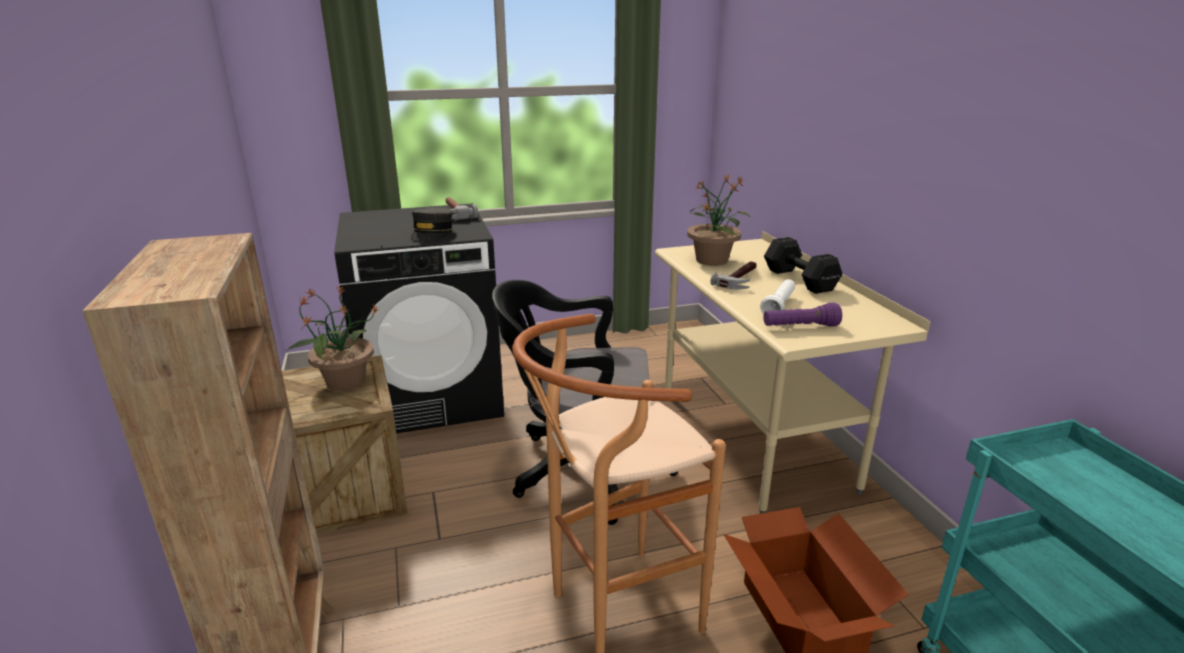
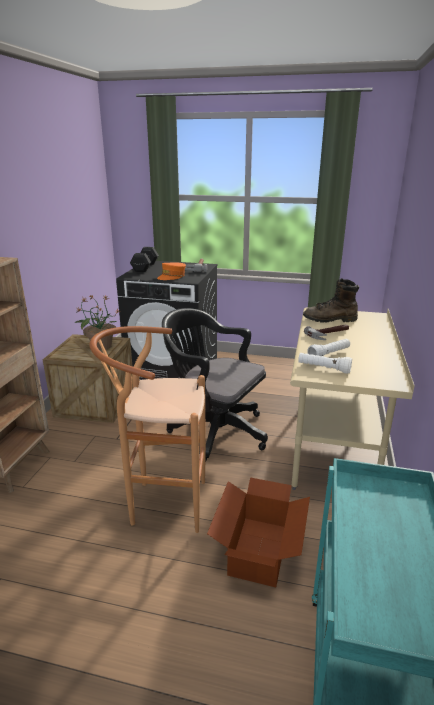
camera: 30 degrees right, 0 degrees up
(432, 233) = (172, 276): grey cap -> orange cap
(712, 260) = (330, 319): potted plant -> brown boot
(799, 279) = (370, 342): black dumbbell -> black dumbbell (145, 267)
(800, 327) = (323, 369): purple flashlight -> white flashlight

